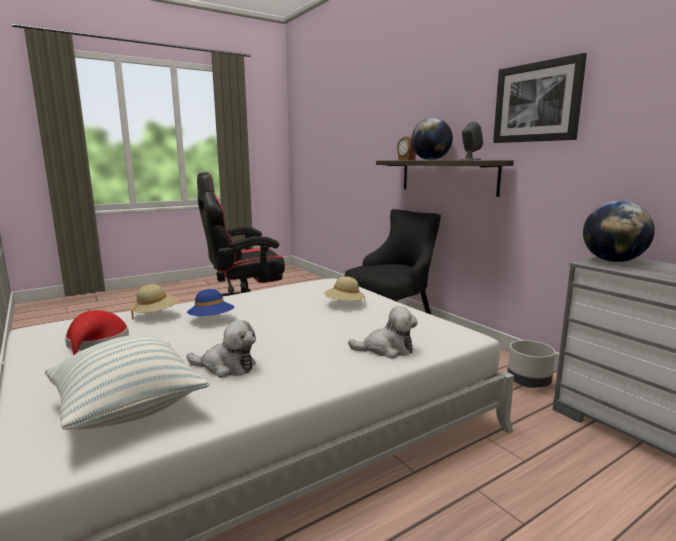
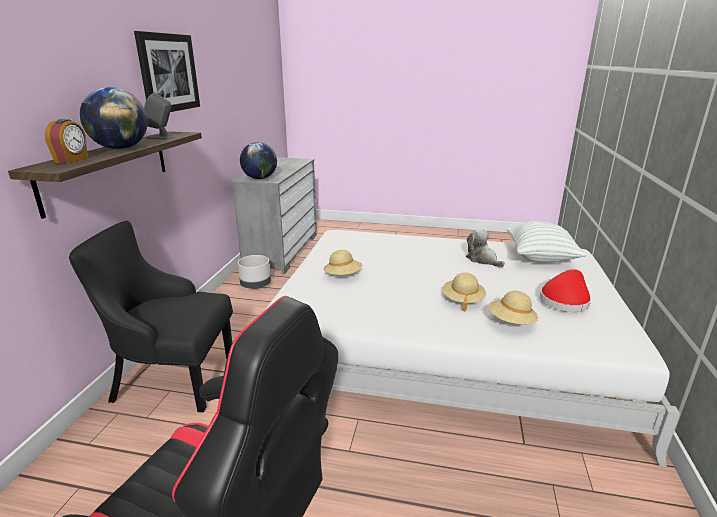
camera: 135 degrees left, 10 degrees up
(211, 320) = (463, 300): blue hat -> beige hat
(386, 349) = (390, 241): plush toy -> none

